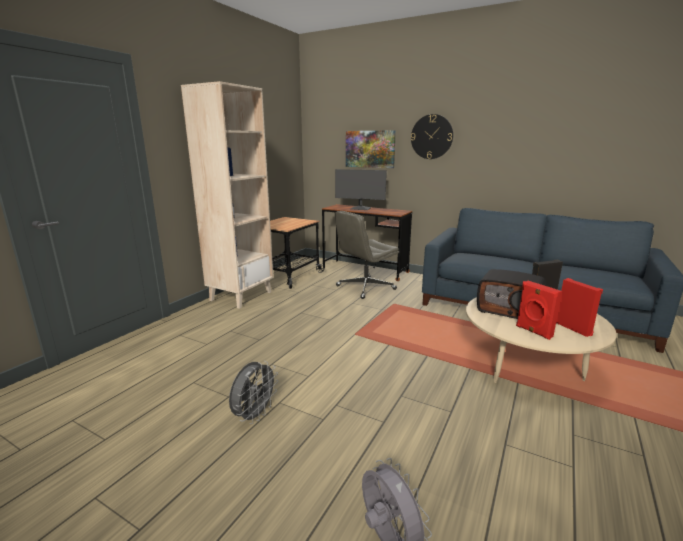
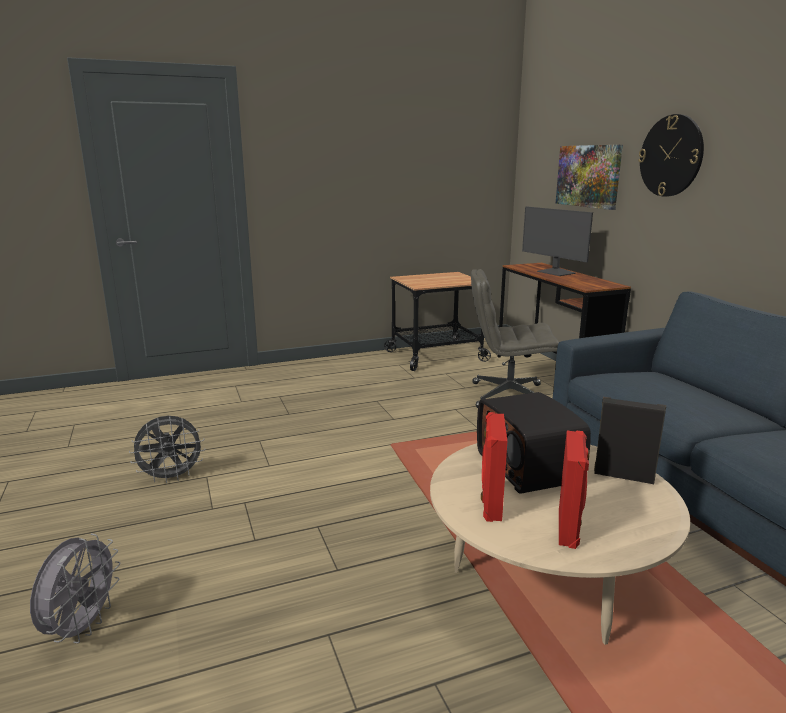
camera: 40 degrees right, 0 degrees up
(241, 296) = (348, 364): beige bookcase -> none

